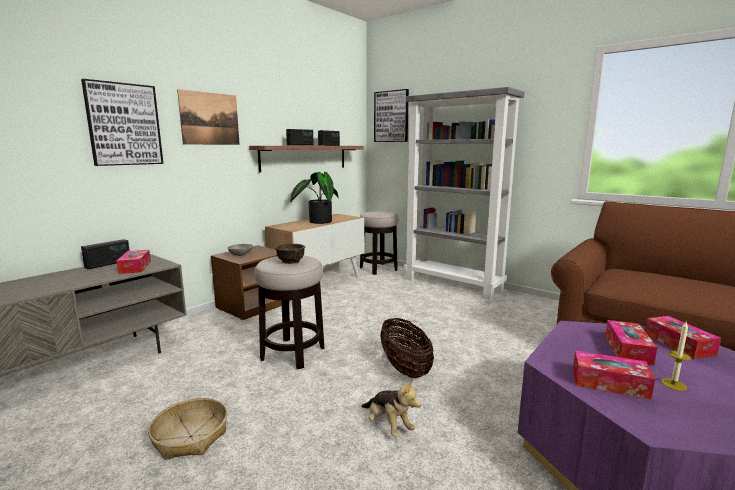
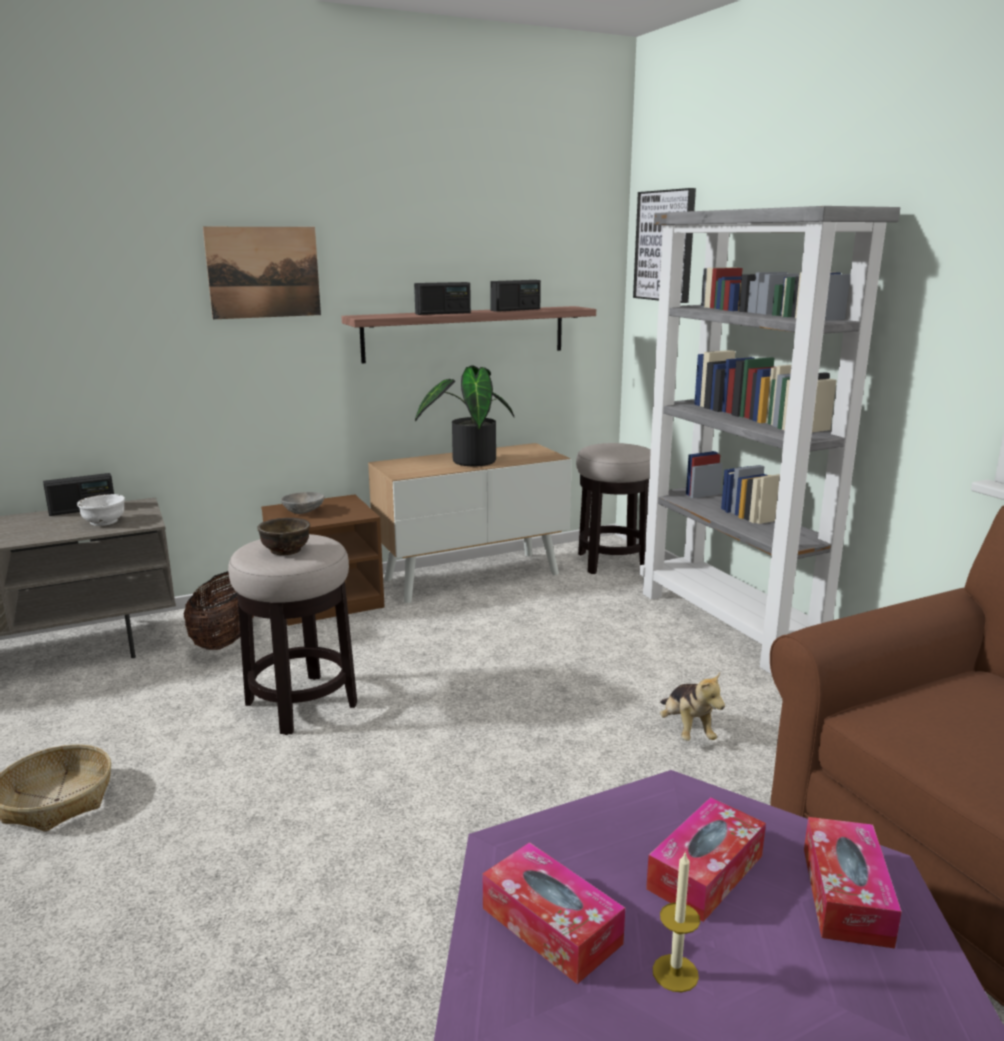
camera: 25 degrees right, 5 degrees up
(124, 124) = (113, 292): picture -> none
(135, 267) = (104, 522): tissue box -> white bowl
(388, 425) = (313, 872): plush toy -> plush toy (686, 730)
(405, 368) = (444, 780): basket -> basket (227, 639)

